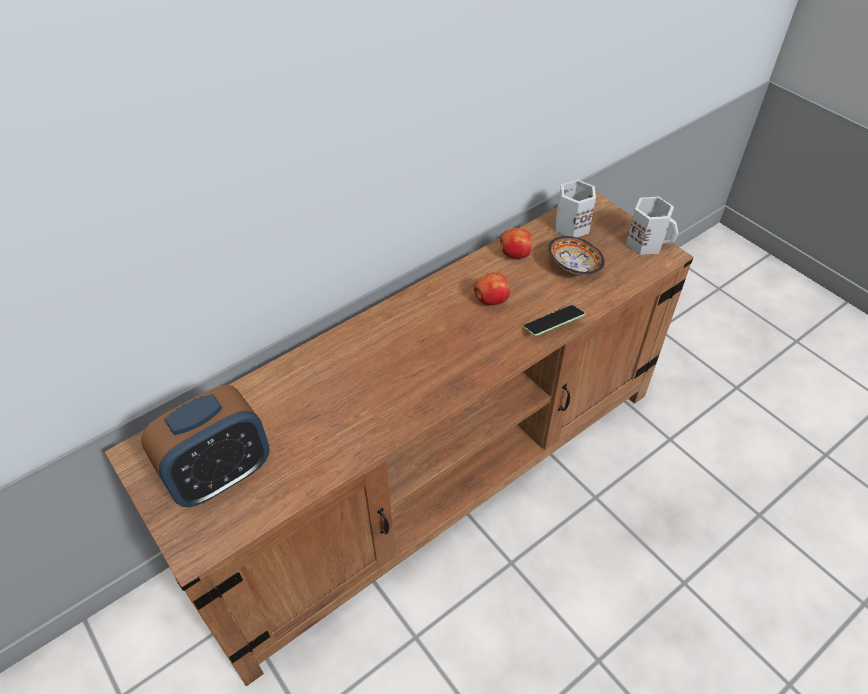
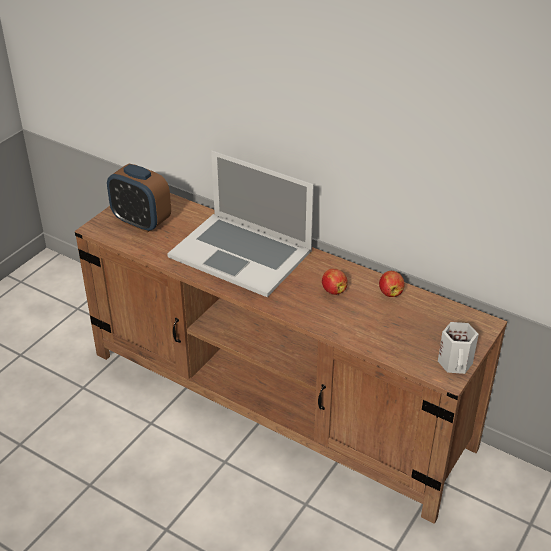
camera: 70 degrees right, 10 degrees down
(370, 369) = (241, 253): none -> laptop
(553, 326) = (325, 325): phone -> none
(570, 225) = (446, 316): white mug -> none
(573, 267) = (396, 326): bowl -> none

